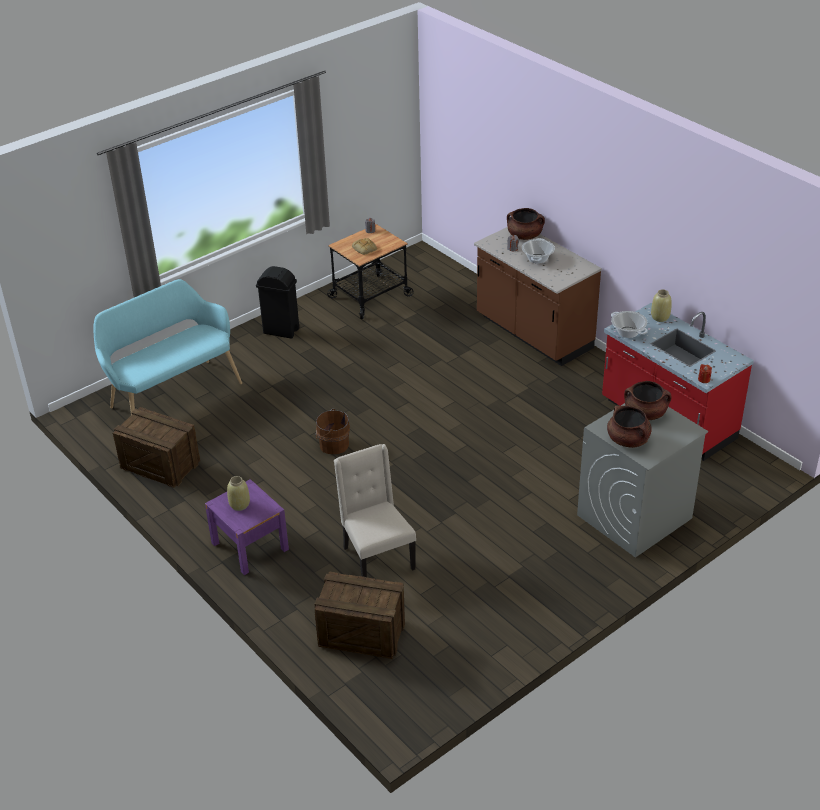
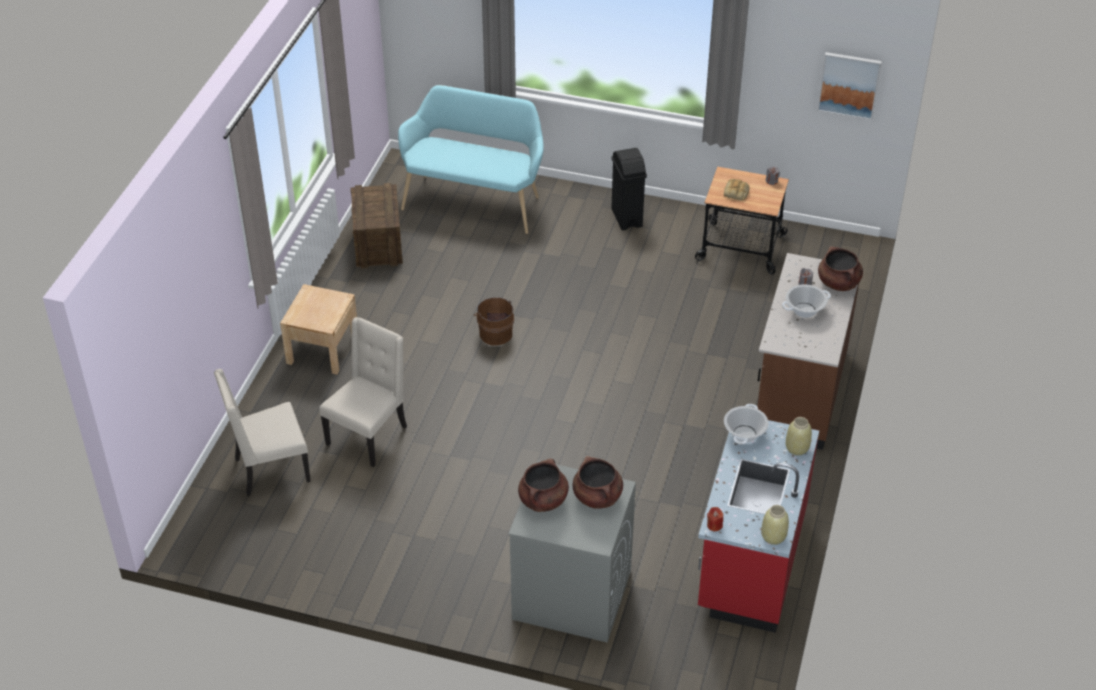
camera: 55 degrees right, 5 degrees up
(240, 504) = (317, 305): beige vase -> beige vase (774, 537)
(250, 546) = (322, 349): purple nightstand -> beige nightstand
(361, 634) = (270, 470): crate -> beige chair
(386, 127) = (849, 85): none -> picture

